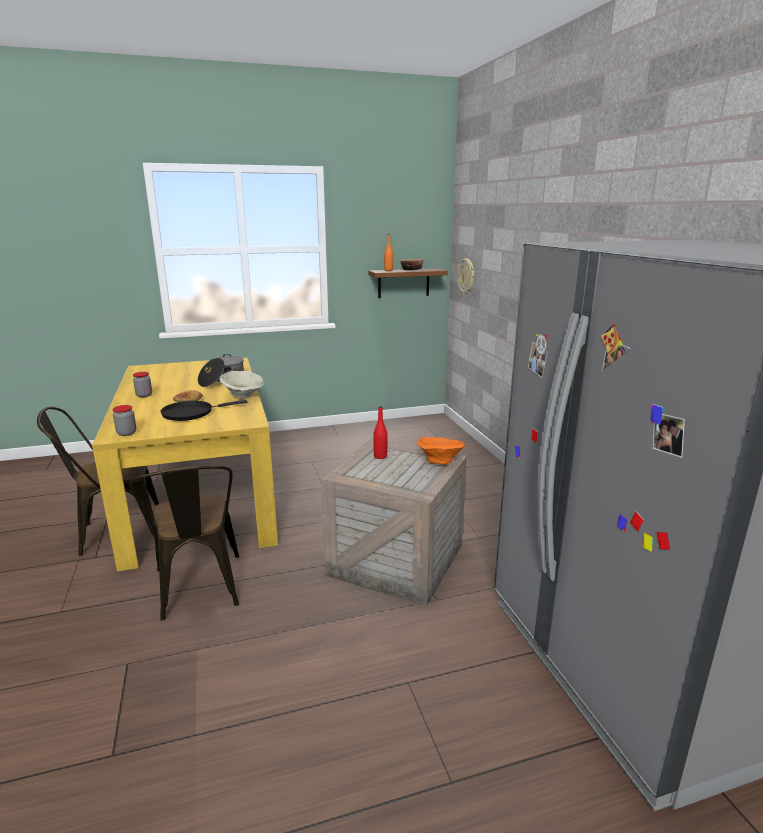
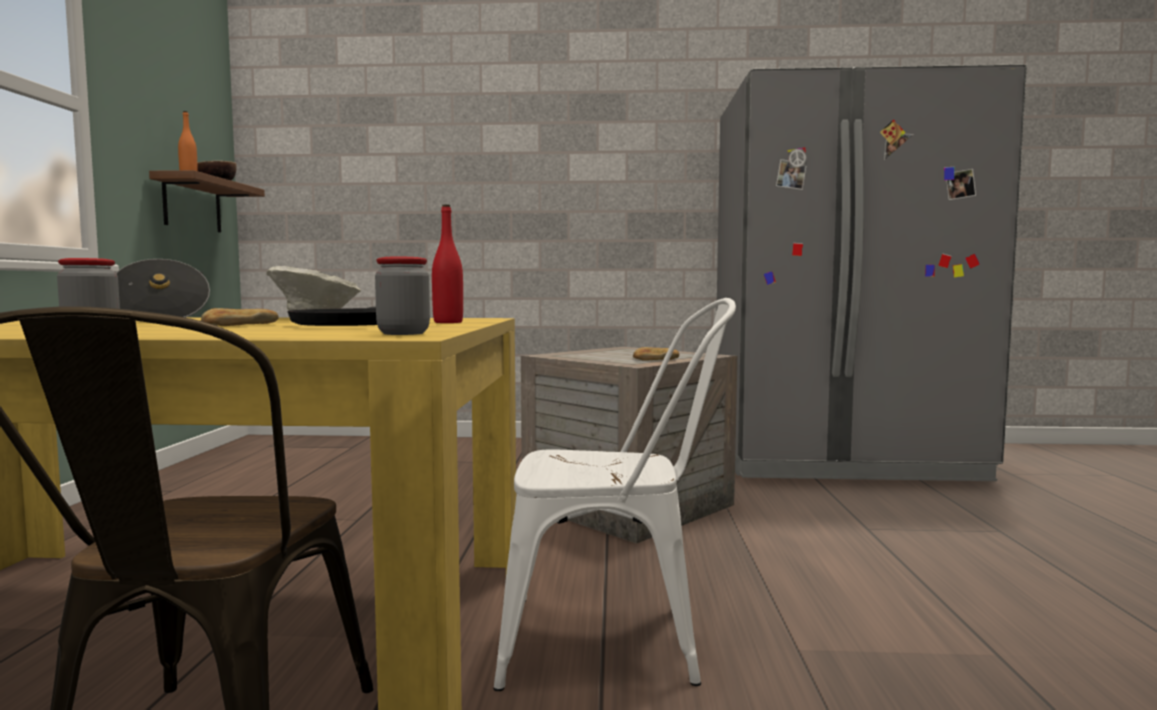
camera: 70 degrees left, 15 degrees down
(199, 591) = (618, 641): brown chair -> white chair
(378, 477) = (656, 358): none -> bread
(380, 456) = (590, 356): red bottle -> red bottle (448, 322)
(439, 462) = (631, 349): orange bowl -> none
(466, 276) = (300, 199): wall clock -> none

